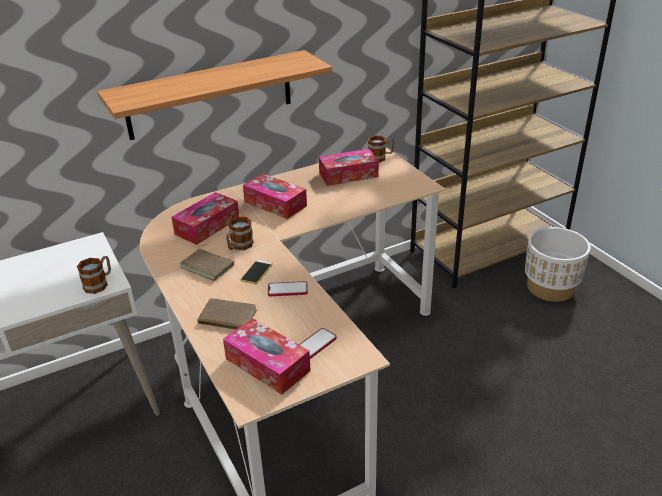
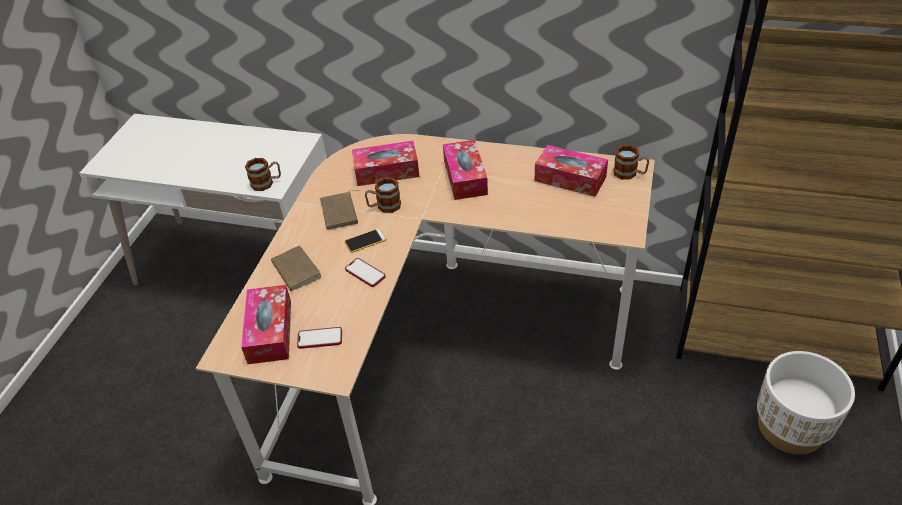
camera: 45 degrees right, 10 degrees up
(210, 95) = (442, 40): shelf -> none

